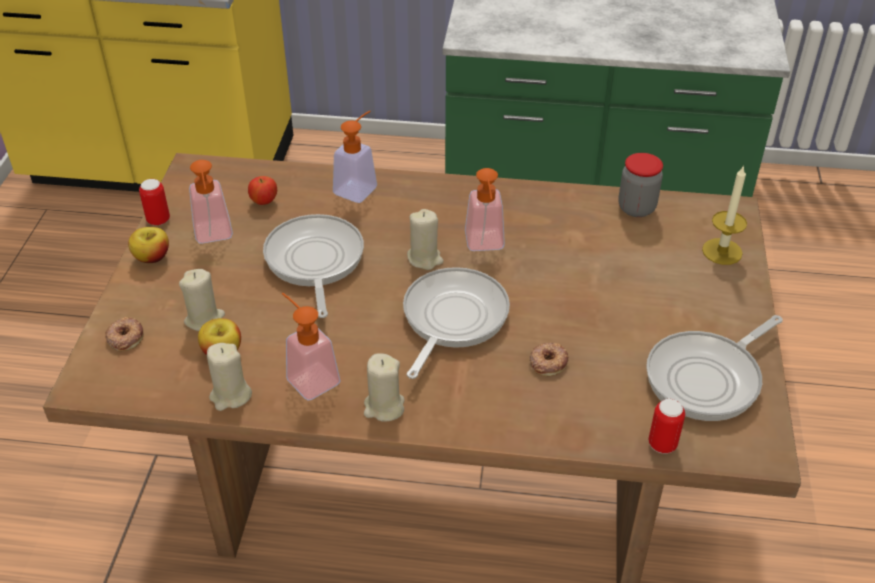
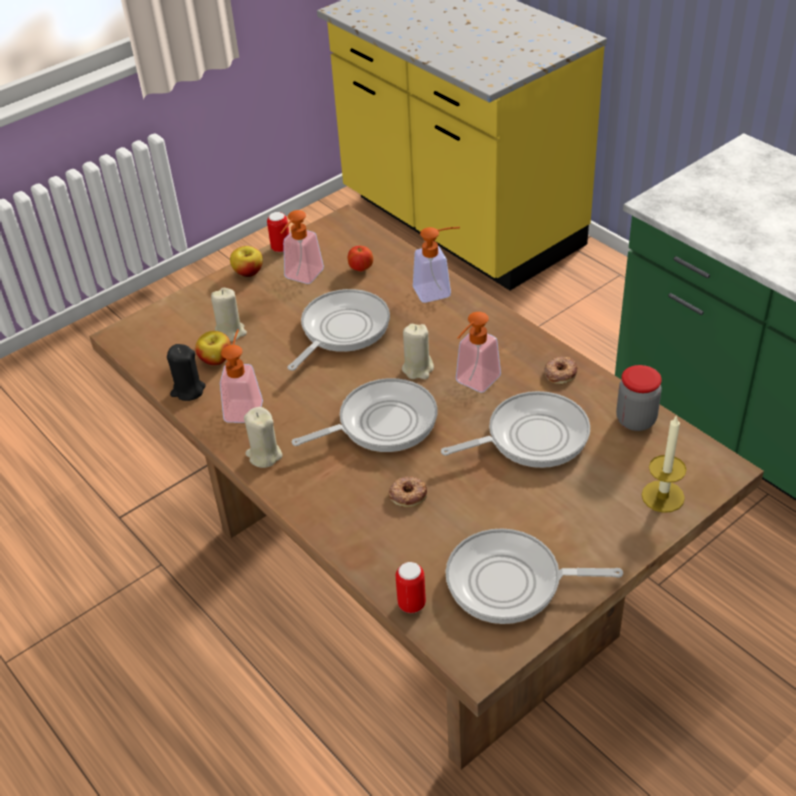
camera: 45 degrees right, 0 degrees up
(125, 337) = (175, 317): donut -> donut (560, 373)
(230, 395) = (188, 390): beige candle -> black candle
(581, 262) = (531, 437): none -> frying pan

